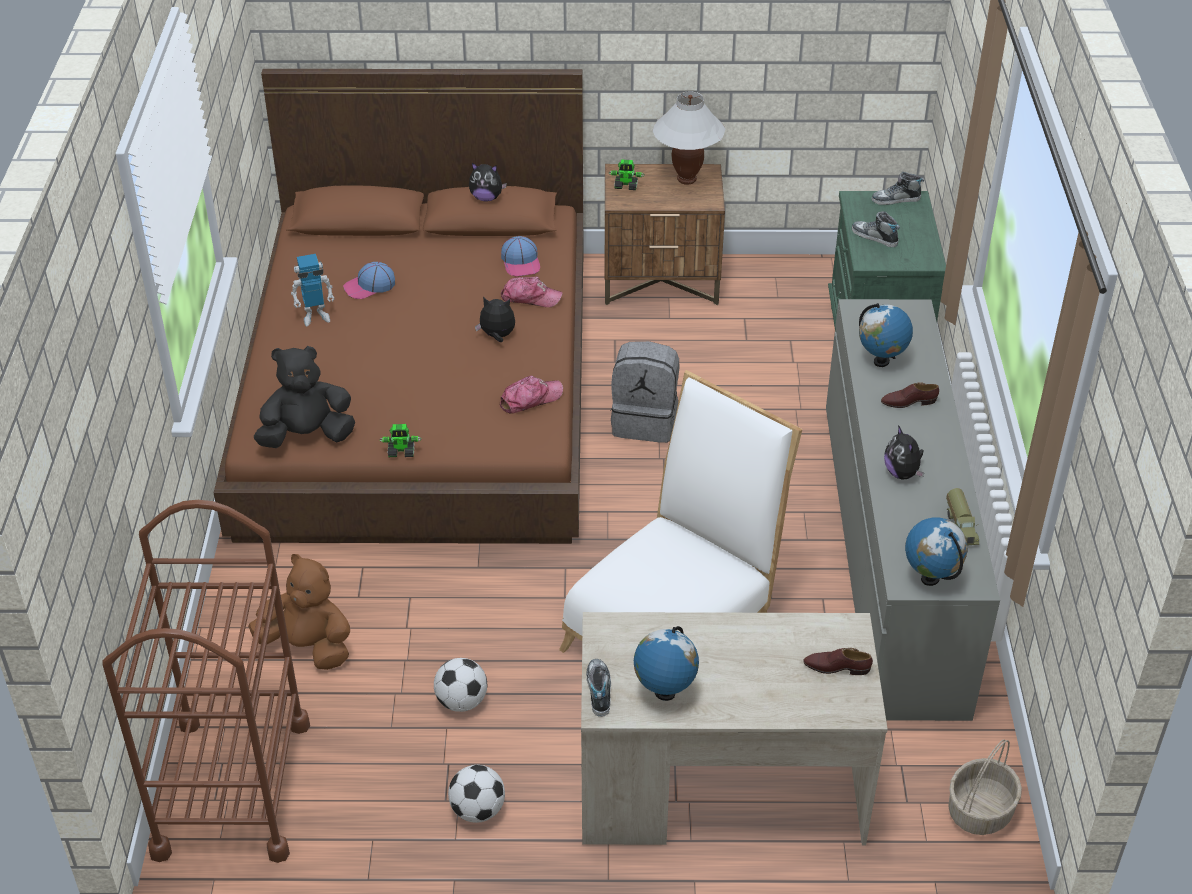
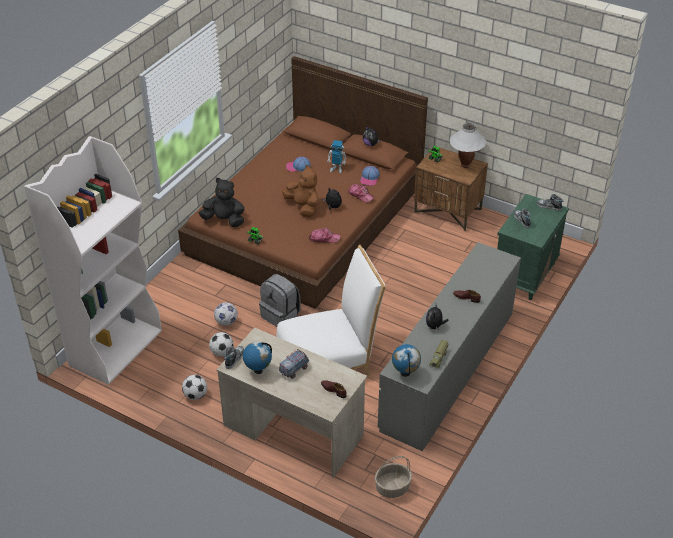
camera: 30 degrees right, 0 degrees up
(232, 787) = (116, 347): brown cart -> white bookcase
(308, 646) = (182, 307): brown plush toy -> brown plush toy (303, 207)
(315, 316) = (266, 172): toy robot -> toy robot (336, 169)
(423, 639) = (226, 322): none -> football
(645, 421) = (388, 270): grey backpack -> grey backpack (281, 315)
(730, 660) = (294, 369): none -> toy truck
(881, 361) = (470, 276): globe -> none

